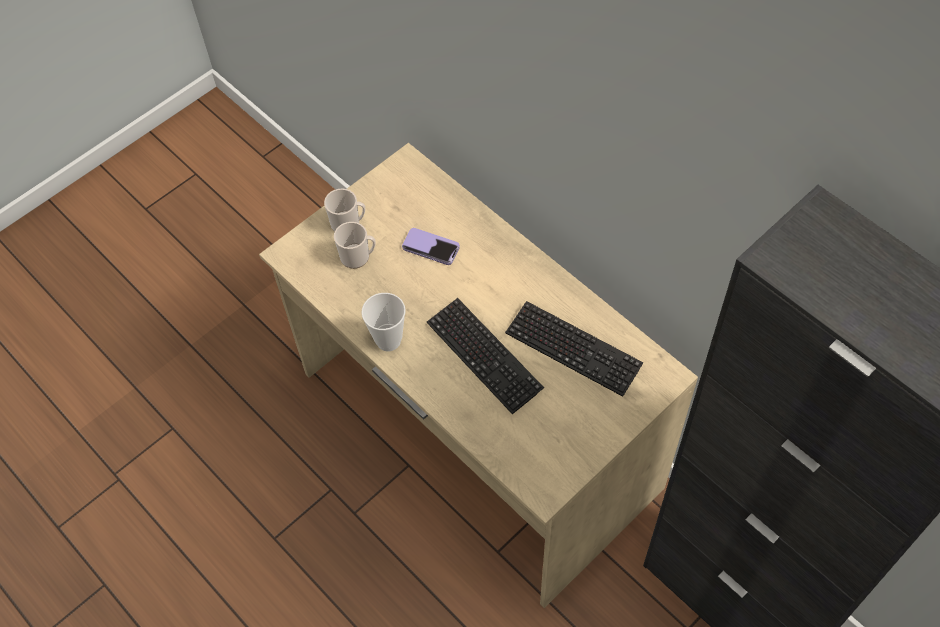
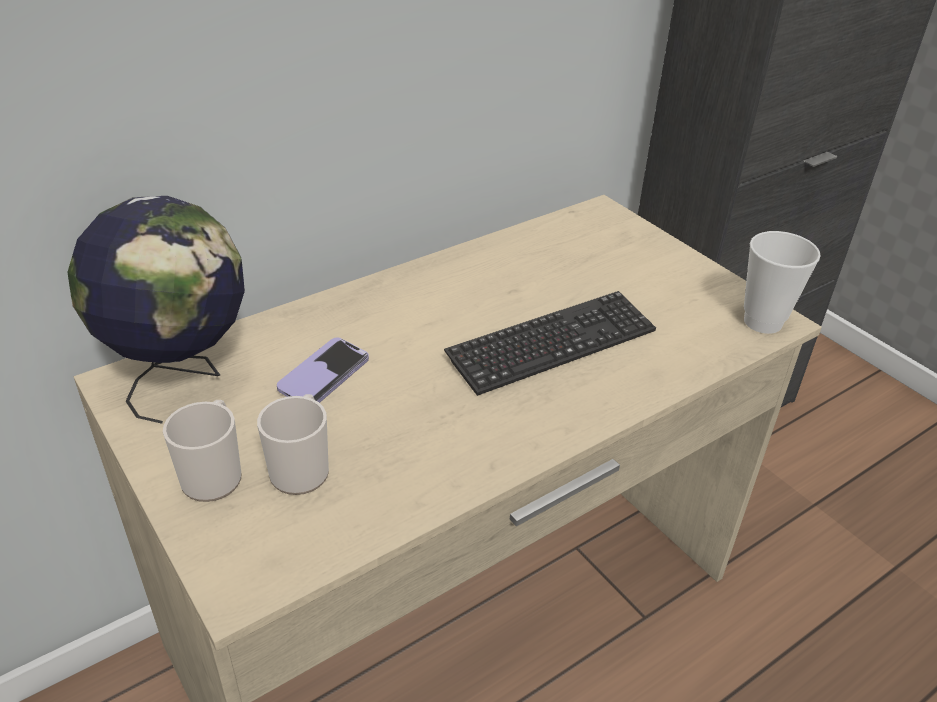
camera: 85 degrees left, 20 degrees down
(388, 340) = (502, 446): cup -> cup (762, 322)
(415, 187) = (182, 378): none -> globe
(573, 349) = (553, 268): keyboard -> none

